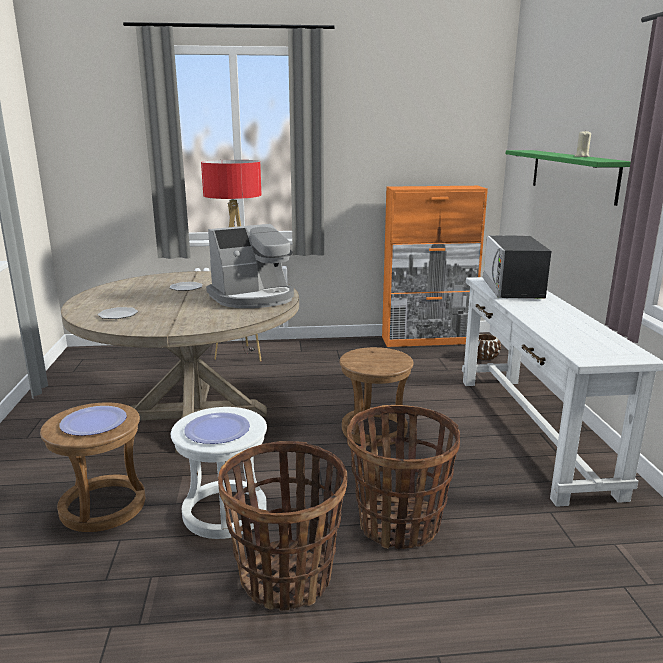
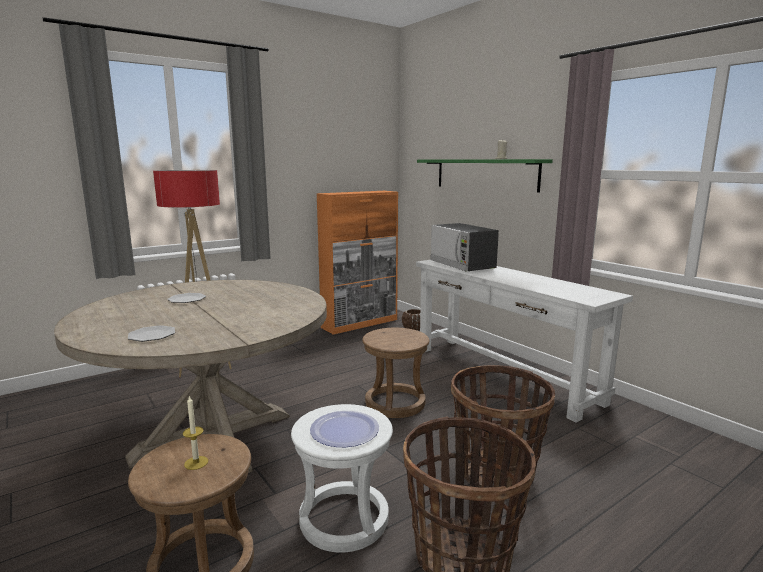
camera: 30 degrees left, 5 degrees down
(93, 422) = (196, 463): plate -> candle
(253, 298) = (274, 298): coffee machine -> none

